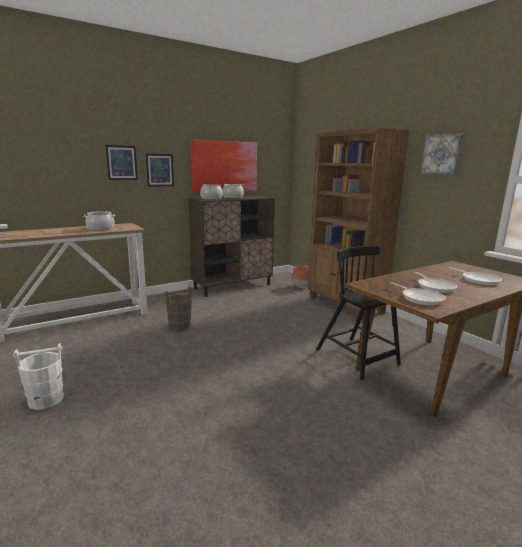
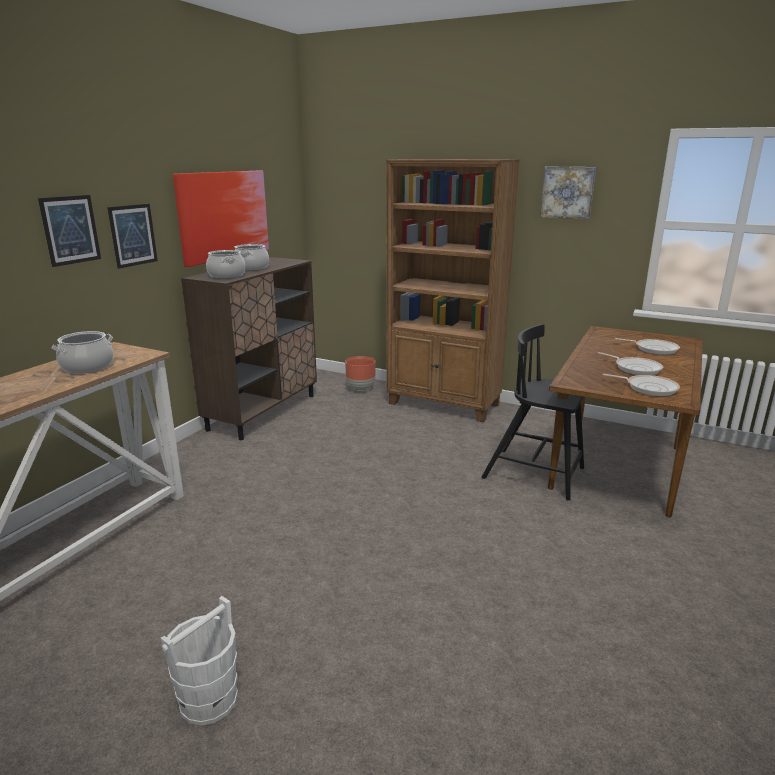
camera: 30 degrees left, 5 degrees up
(180, 326) = (265, 501): brown bucket -> none

